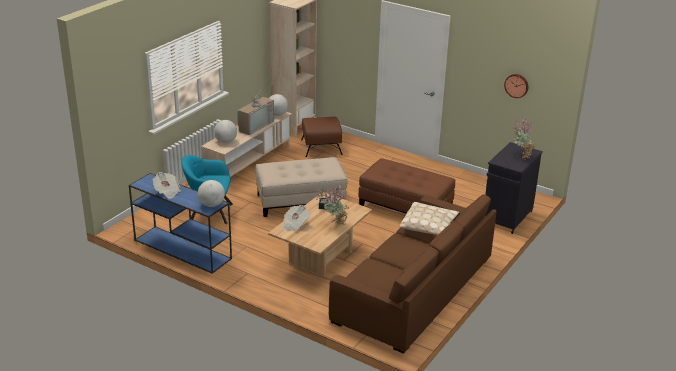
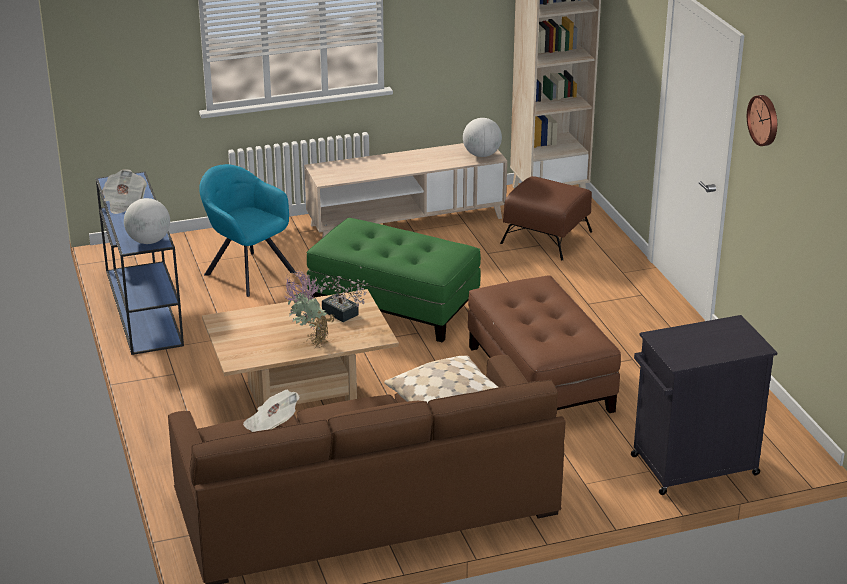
camera: 40 degrees right, 0 degrees up
(226, 141) = (347, 169): globe -> none
(254, 125) = (423, 160): television -> none
(295, 225) = (253, 319): newspaper -> newspaper (271, 425)
(300, 201) = (395, 305): beige ottoman -> green ottoman
(516, 85) = (811, 207): wall clock -> wall clock (764, 120)
(521, 156) = (719, 345): potted plant -> none

